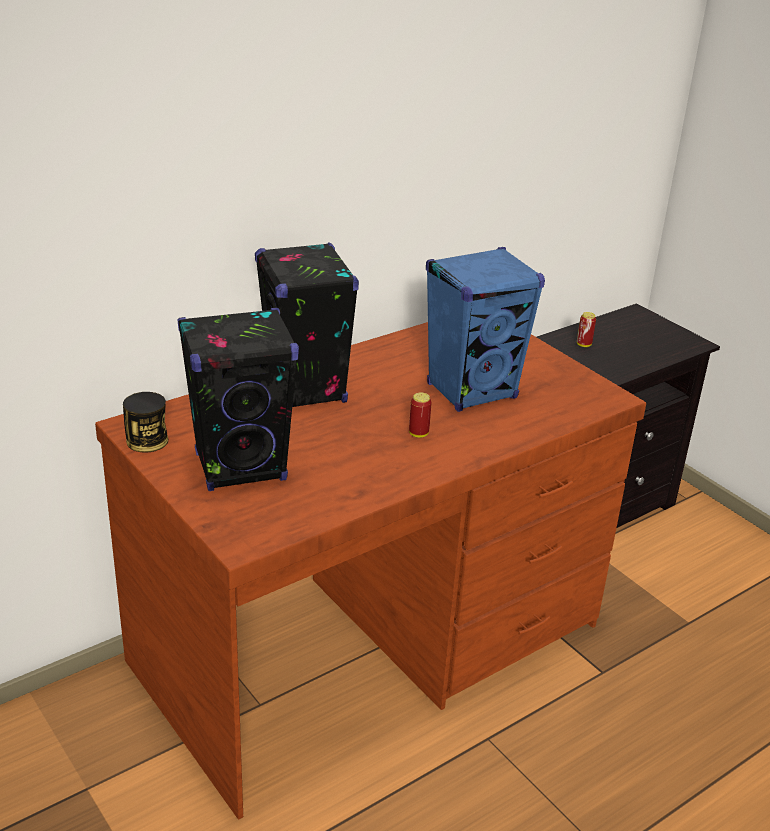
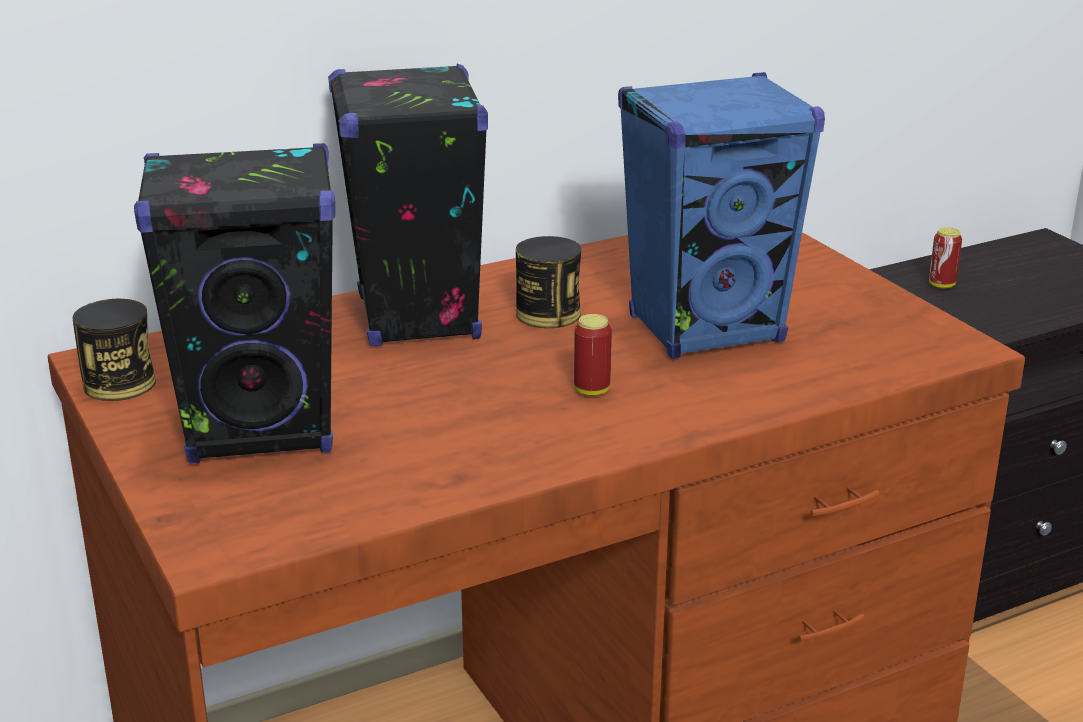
camera: 10 degrees right, 5 degrees down
(380, 384) = (548, 314): none -> can

